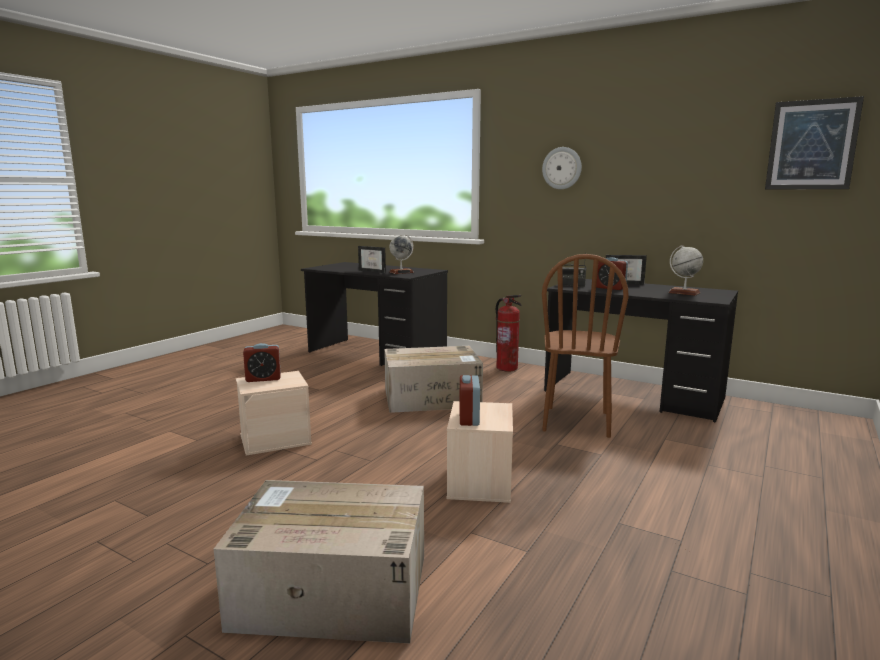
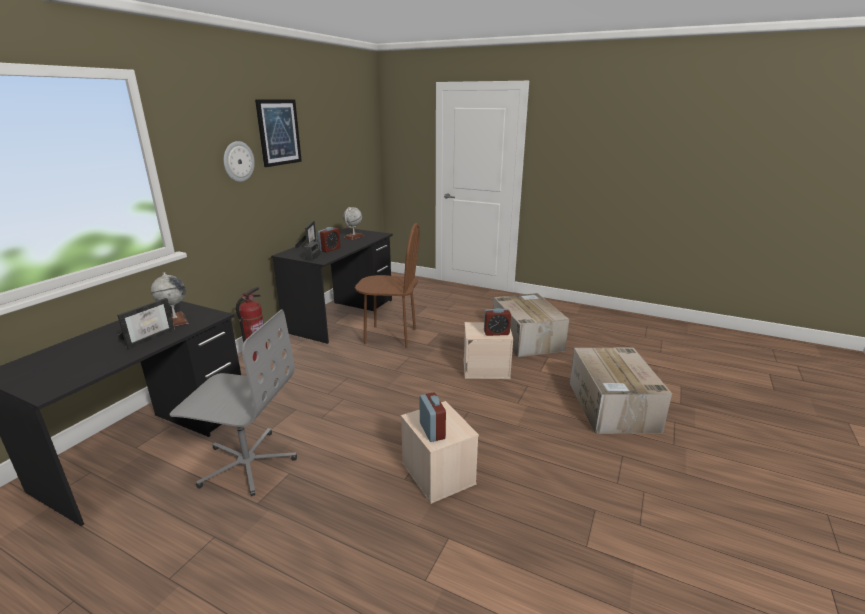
camera: 95 degrees left, 10 degrees up
(340, 378) = (247, 463): none -> grey office chair
(433, 398) = (334, 393): cardboard box -> cardboard box (526, 337)
(812, 145) = (353, 135): picture -> picture (278, 132)

